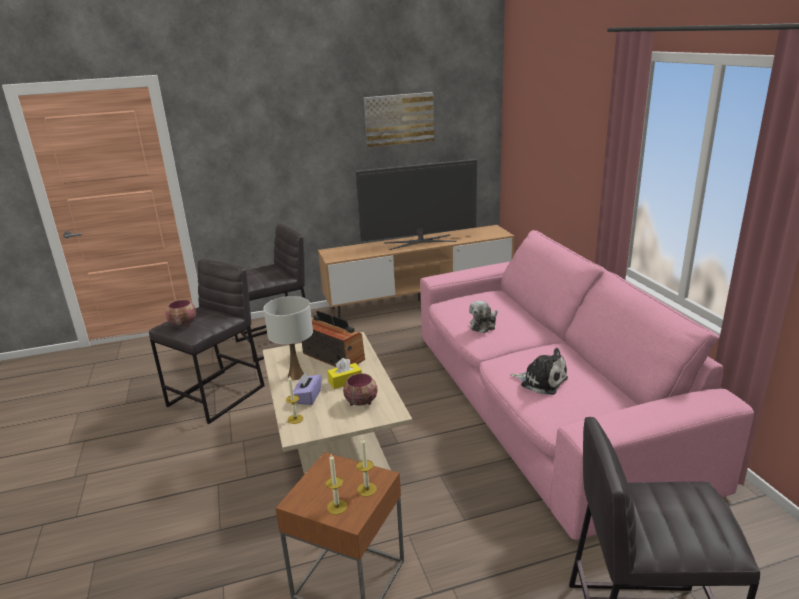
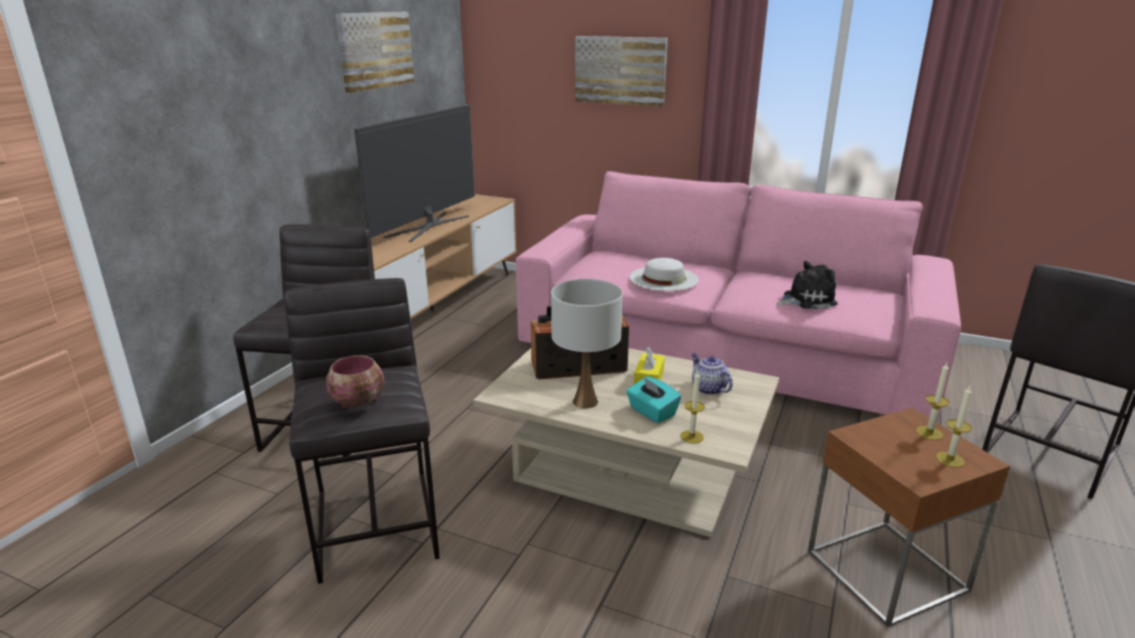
camera: 50 degrees left, 0 degrees up
(308, 397) = (651, 412): purple tissue box -> turquoise tissue box
(360, 402) = (708, 388): bowl -> teapot
(484, 325) = (664, 278): plush toy -> white hat
(570, 147) = (620, 70): none -> picture

